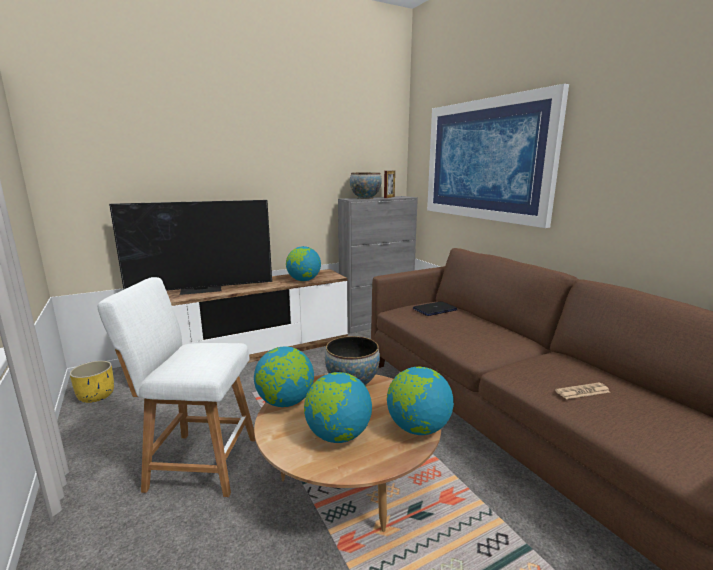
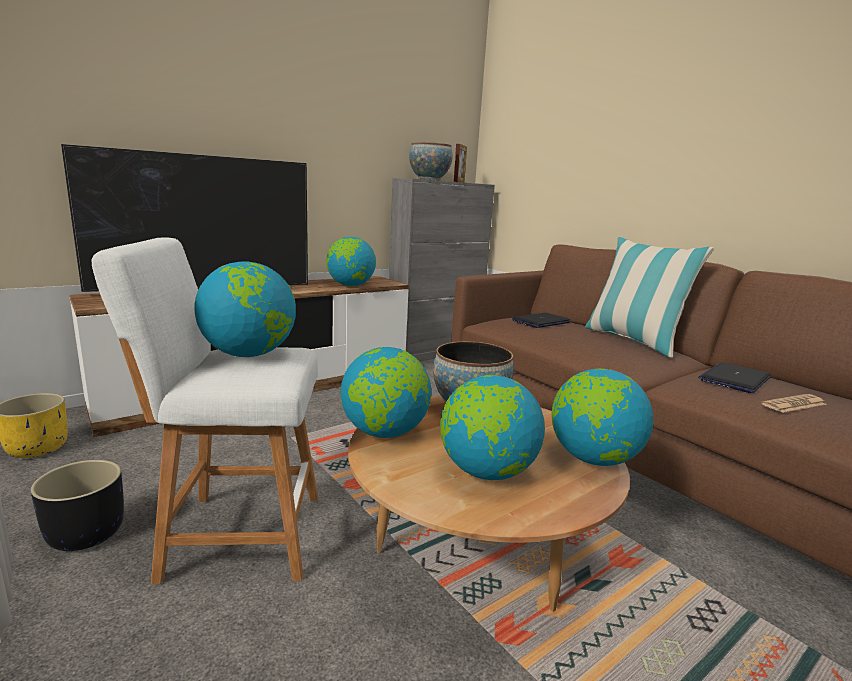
camera: 10 degrees left, 0 degrees up
(111, 456) = (85, 534): none -> black planter
(199, 351) = (249, 354): none -> globe
(485, 160) = (600, 129): picture -> none
(497, 328) = (633, 340): none -> pillow
(553, 366) = (734, 379): none -> laptop

